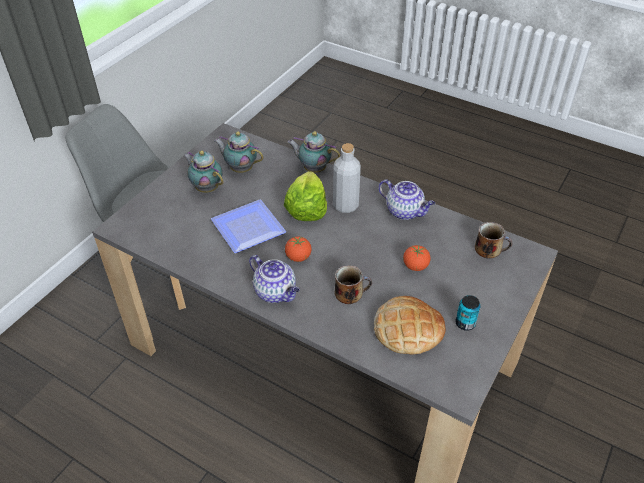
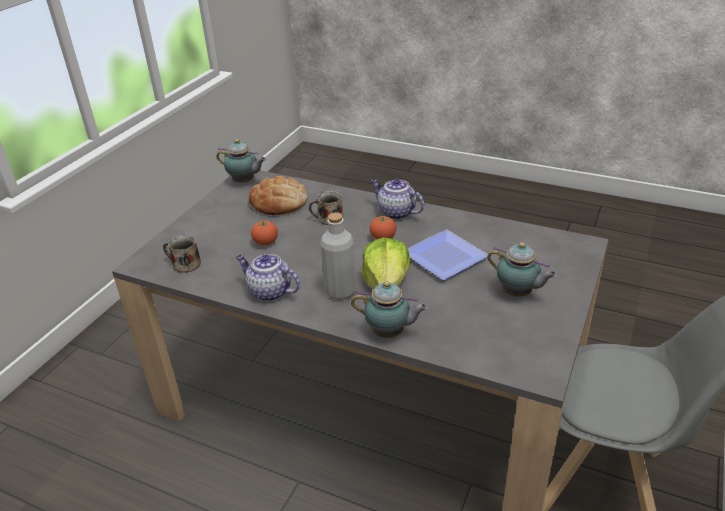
camera: 175 degrees right, 10 degrees down
(240, 169) = (489, 322): teapot -> teapot (245, 181)
(465, 323) = (230, 209): can -> none

